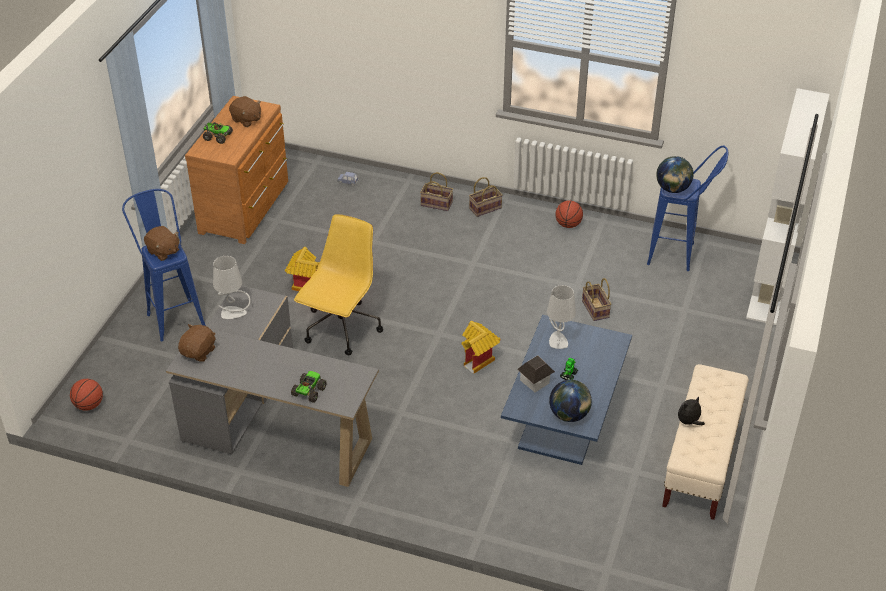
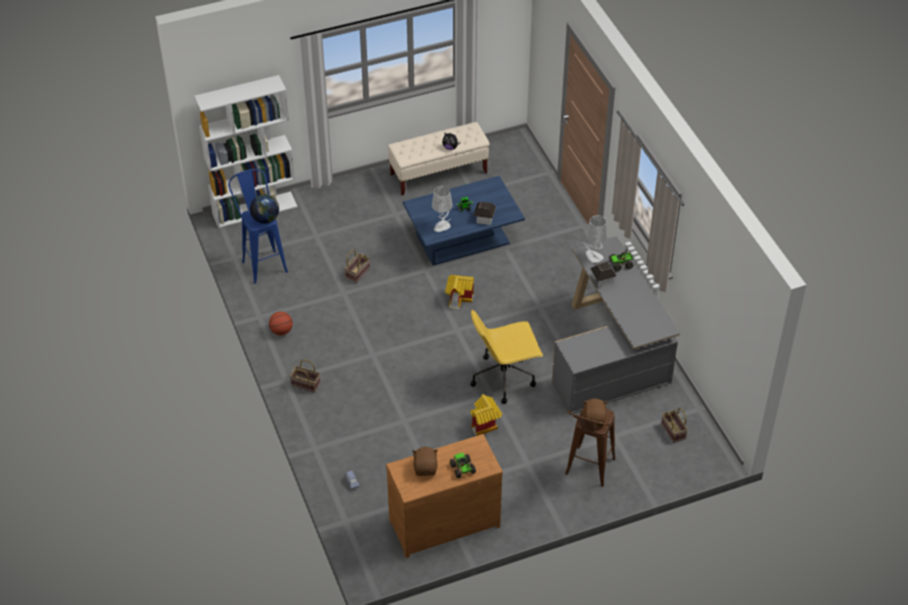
camera: 130 degrees left, 5 degrees up
(89, 405) = (699, 449): basketball -> none
(173, 315) = (587, 472): blue stool -> brown stool
(199, 352) = (650, 329): brown plush toy -> none
(233, 313) = (596, 354): grey table lamp -> grey table lamp (593, 257)
(305, 362) = (602, 280): none -> toy house
(437, 203) = (326, 413): basket -> basket (672, 431)
(569, 415) = (494, 193): globe -> none

